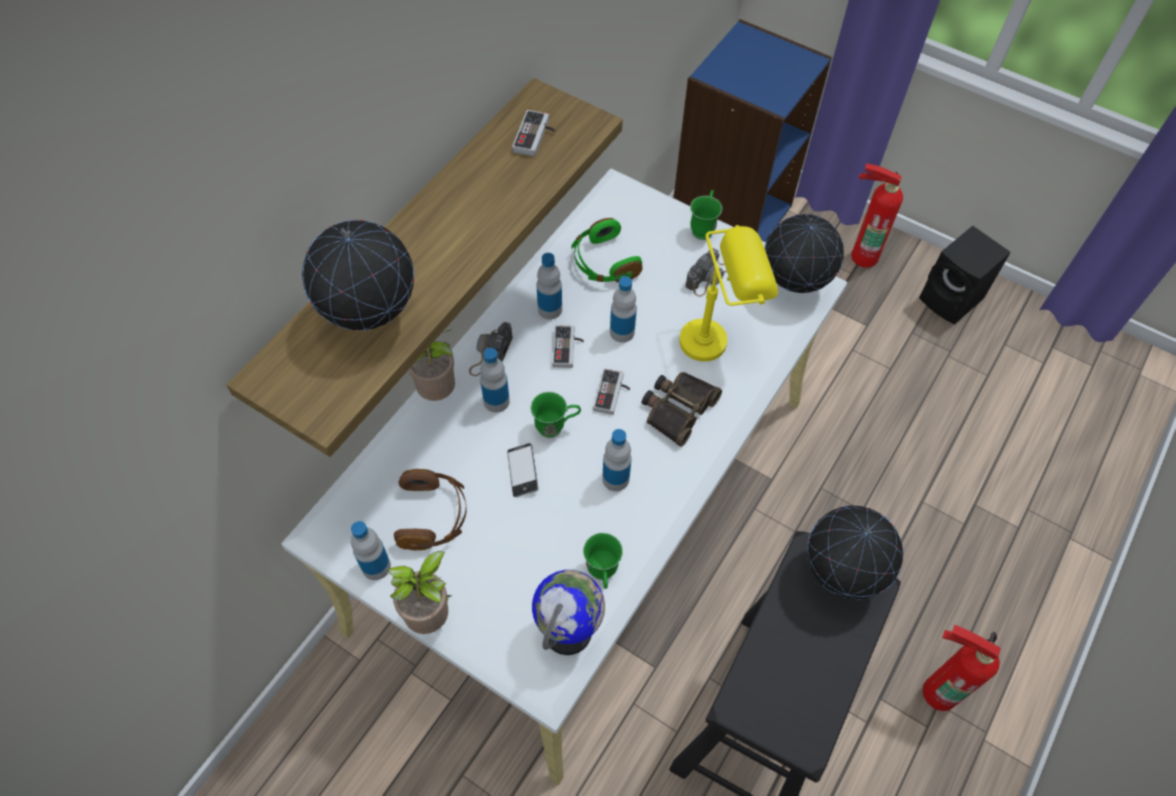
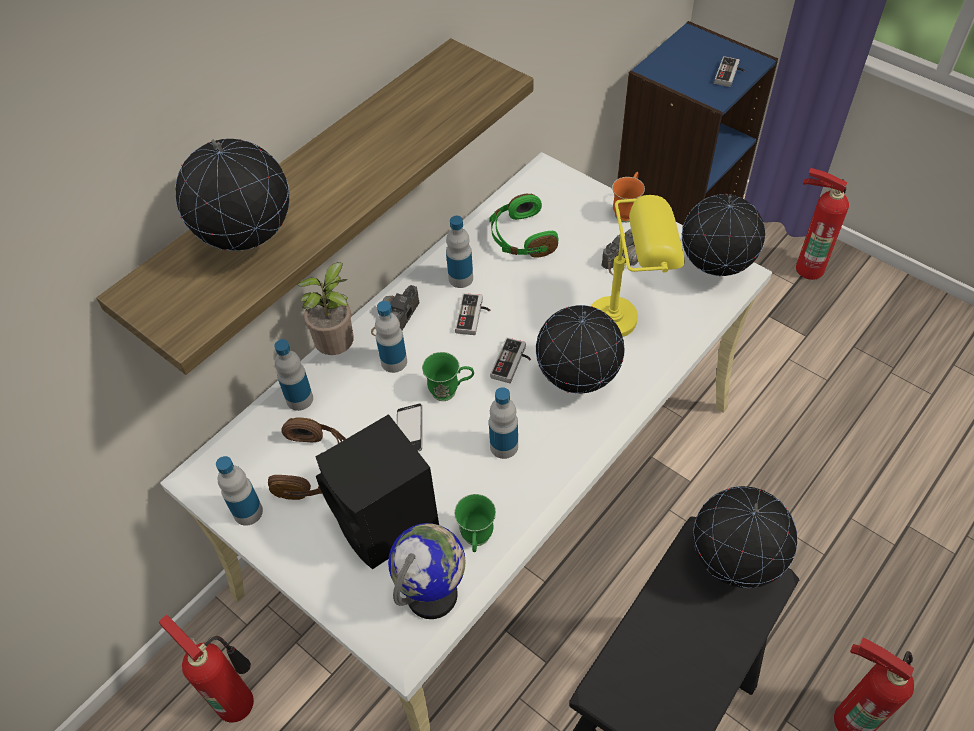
camera: 10 degrees right, 5 degrees down
(360, 733) = (236, 698): none -> fire extinguisher
(431, 616) = (295, 566): potted plant -> none
(536, 137) = (444, 90): game controller -> game controller (730, 74)
(622, 332) = (530, 304): bottle -> bottle (299, 399)
(677, 408) = (577, 382): binoculars -> globe
(703, 228) = (627, 211): green mug -> orange mug
(952, 300) = (899, 317): black speaker -> black speaker (387, 525)

